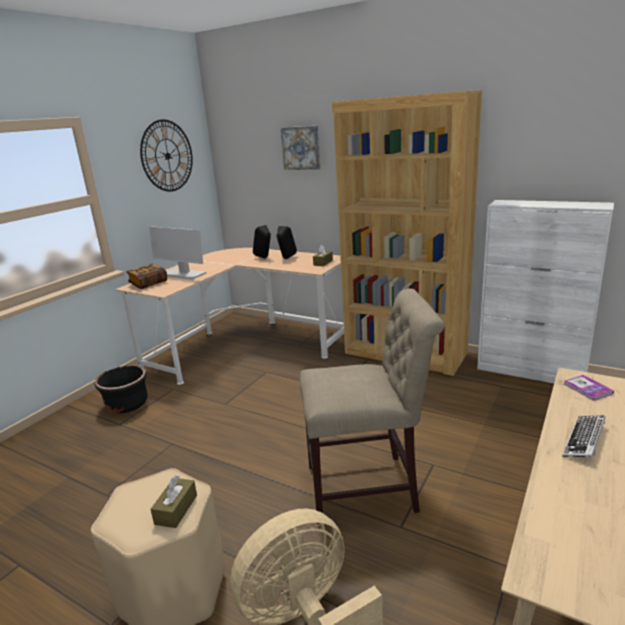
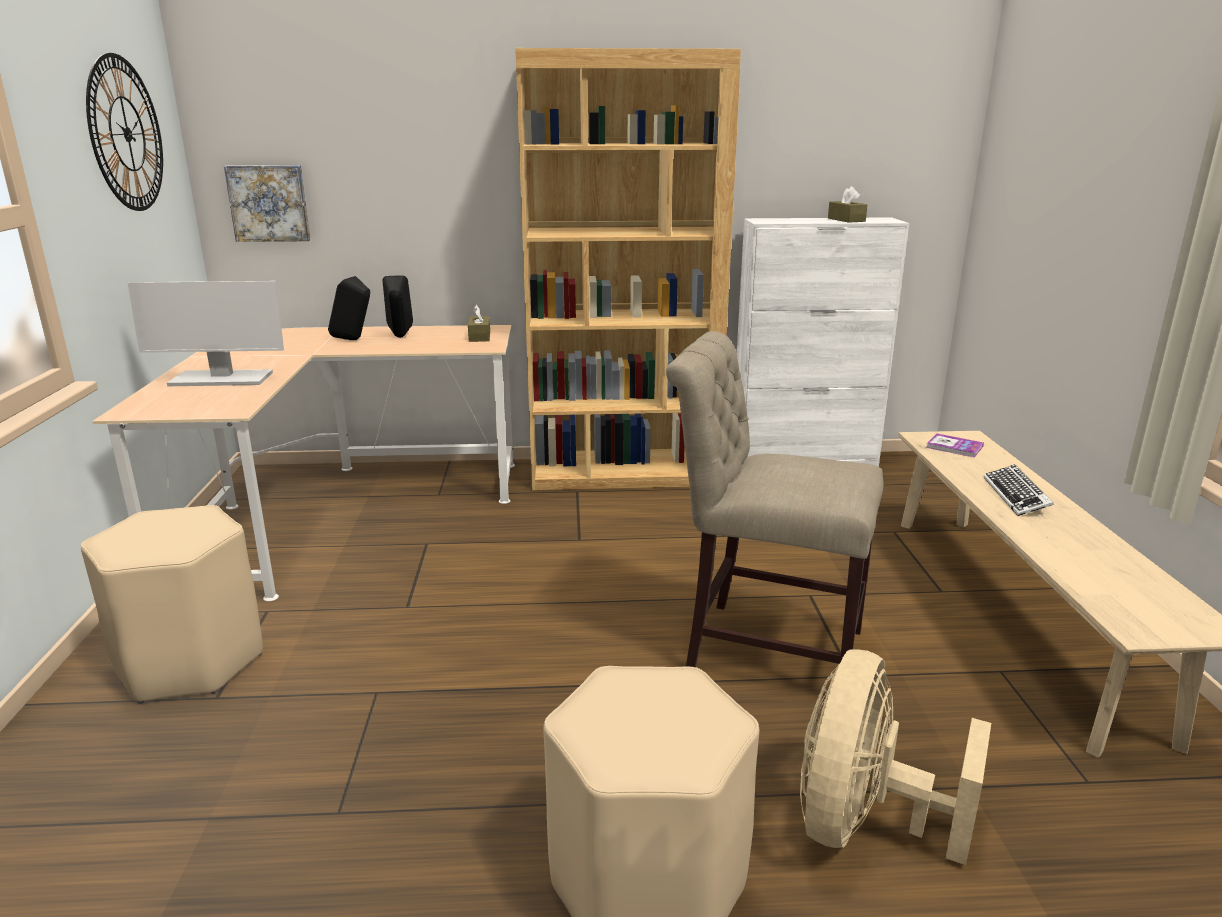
camera: 35 degrees left, 0 degrees up
(127, 404) = (191, 662): black planter -> beige stool
(148, 283) = (165, 402): book -> none
(176, 509) = (698, 709): brown tissue box -> brown tissue box (846, 220)
(301, 148) = (406, 133): picture -> picture (269, 203)
(368, 488) = (764, 647): beige chair -> beige chair turned 120 degrees counterclockwise

